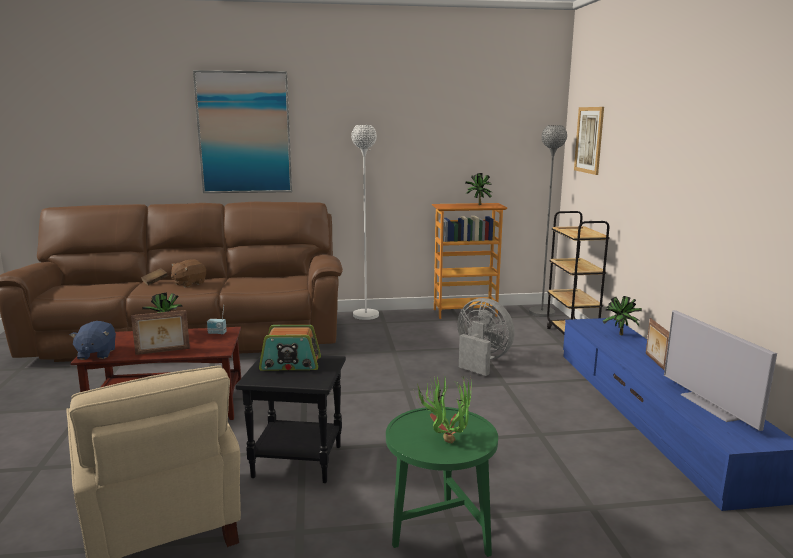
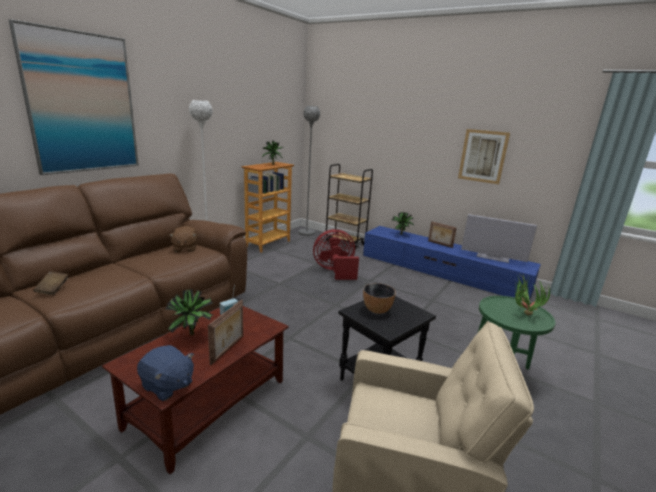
camera: 50 degrees left, 5 degrees up
(189, 283) = (100, 279): brown plush toy -> brown plush toy (185, 248)
(290, 364) = (377, 310): radio -> bowl
(481, 361) = (335, 271): grey fan -> red fan
(589, 140) = (337, 117): picture -> picture (483, 156)

